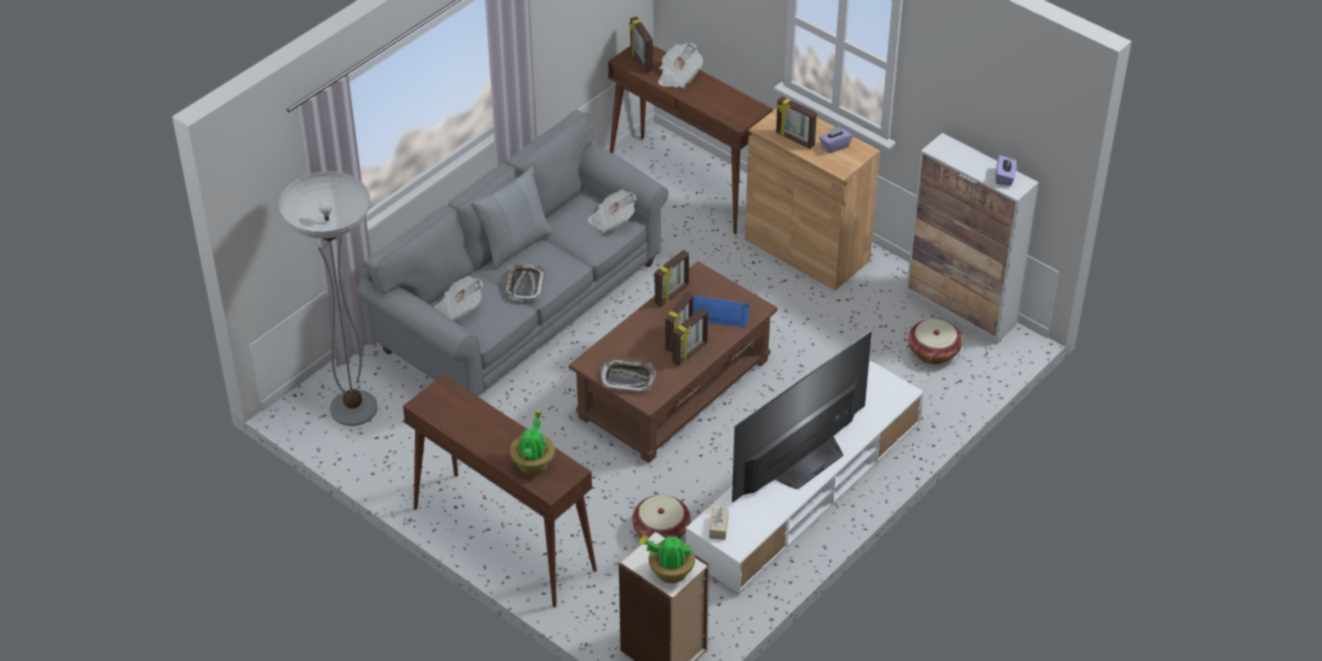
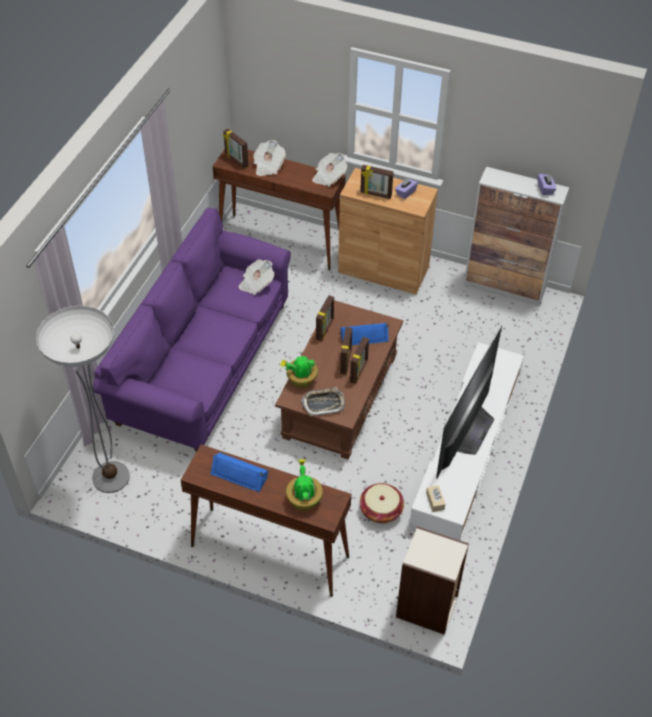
camera: 20 degrees left, 5 degrees up
(459, 308) = (173, 381): newspaper -> newspaper (329, 177)
(473, 417) = (240, 474): none -> blue speaker
(515, 244) = (193, 320): pillow -> none
(521, 308) = (203, 363): grey sofa -> purple sofa
(524, 285) = (214, 349): tray -> none
(669, 572) = (443, 559): potted plant -> potted plant (300, 380)
(933, 351) = (502, 322): basket -> none

